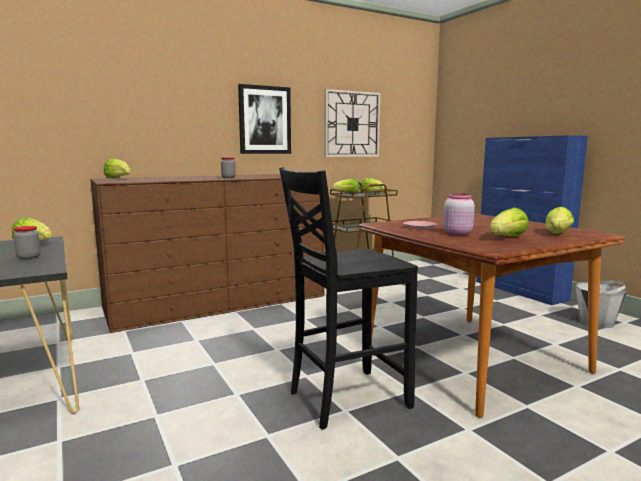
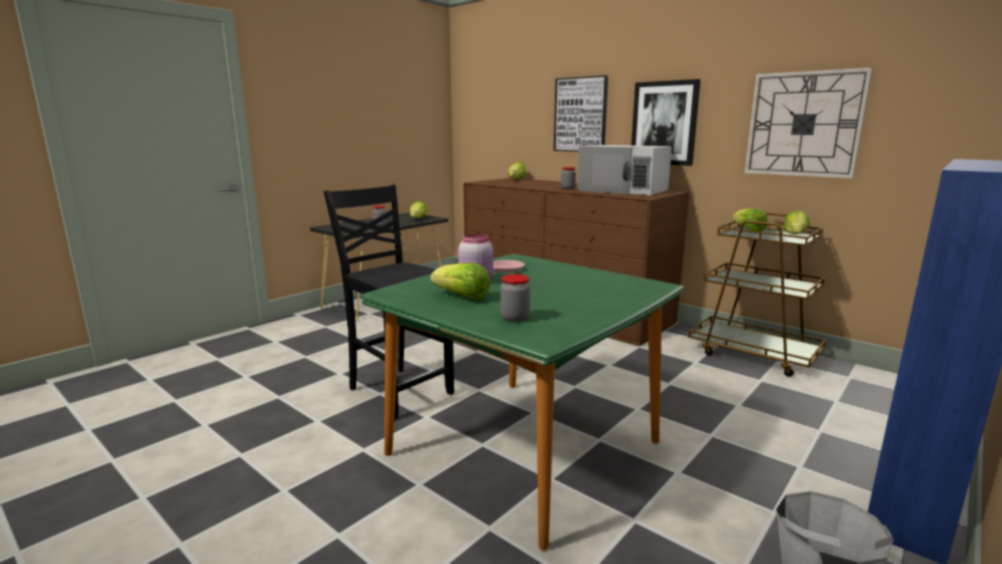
camera: 70 degrees right, 5 degrees up
(181, 108) = (580, 115): none -> picture
(264, 175) = (624, 190): none -> white microwave
(473, 359) = (523, 449): brown dining table -> green dining table
(557, 234) = (515, 318): lettuce -> jar

